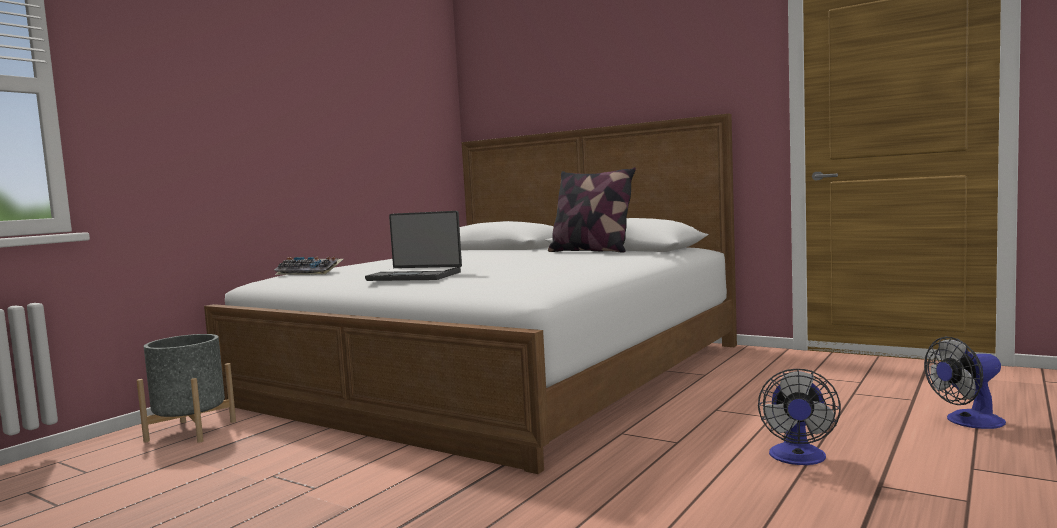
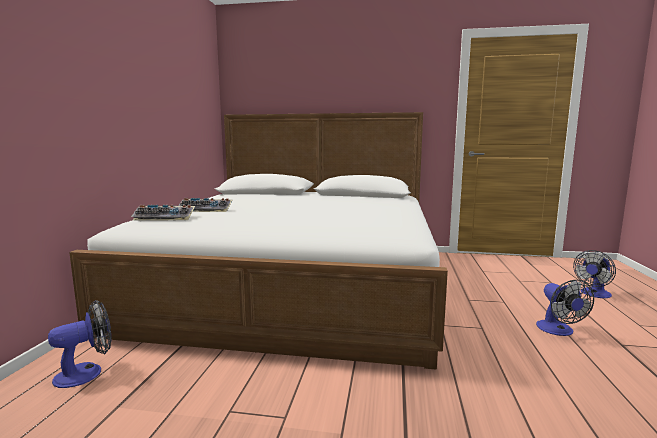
camera: 25 degrees left, 5 degrees up
(191, 431) = (87, 372): grey planter -> fan
(370, 265) = (206, 210): none -> keyboard
(415, 276) = (282, 222): laptop -> none
(590, 251) = (351, 197): pillow -> none

